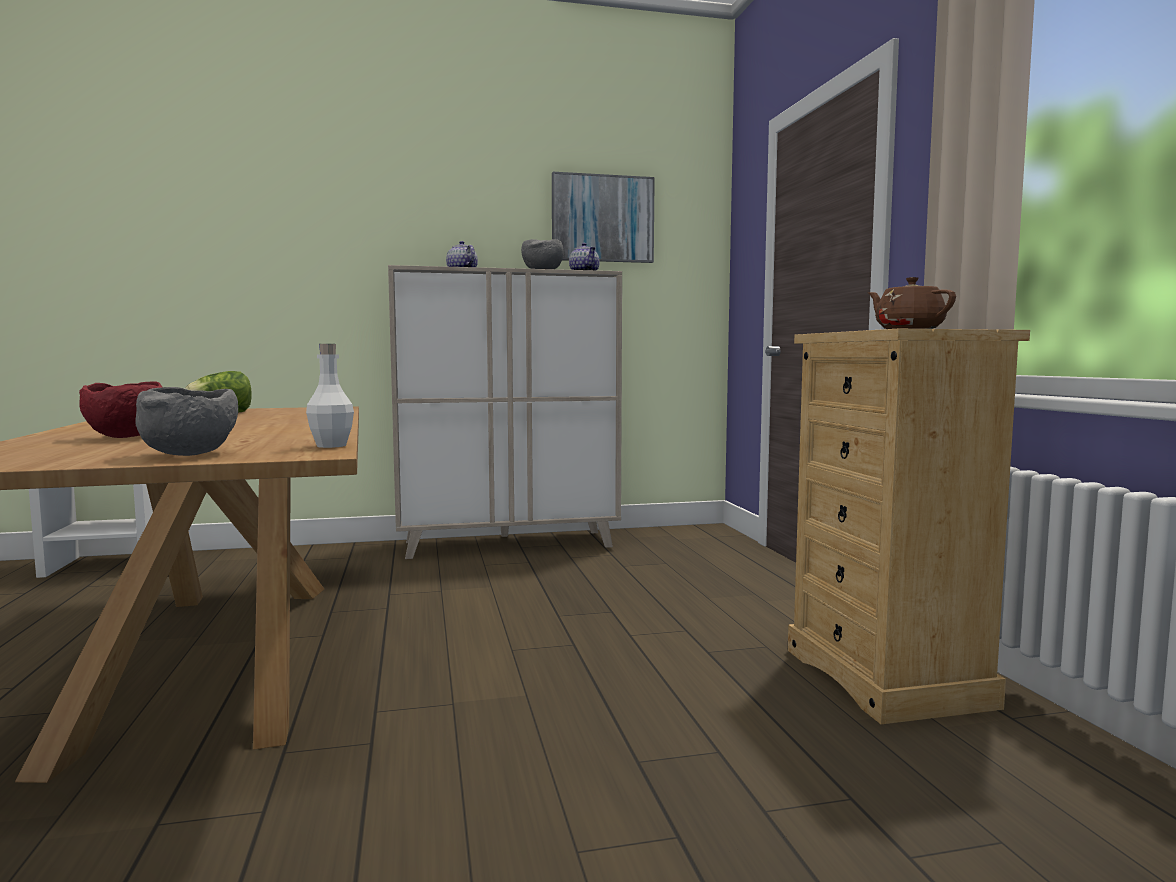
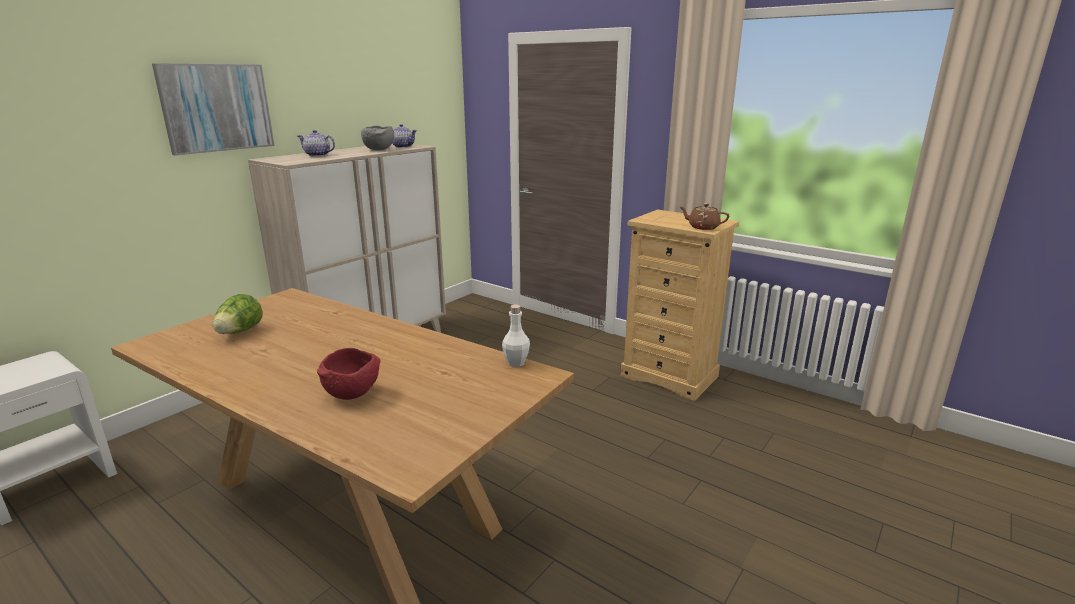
camera: 40 degrees left, 15 degrees up
(191, 454) = (487, 400): grey bowl -> none
(602, 219) = (391, 95): picture -> picture (216, 108)

